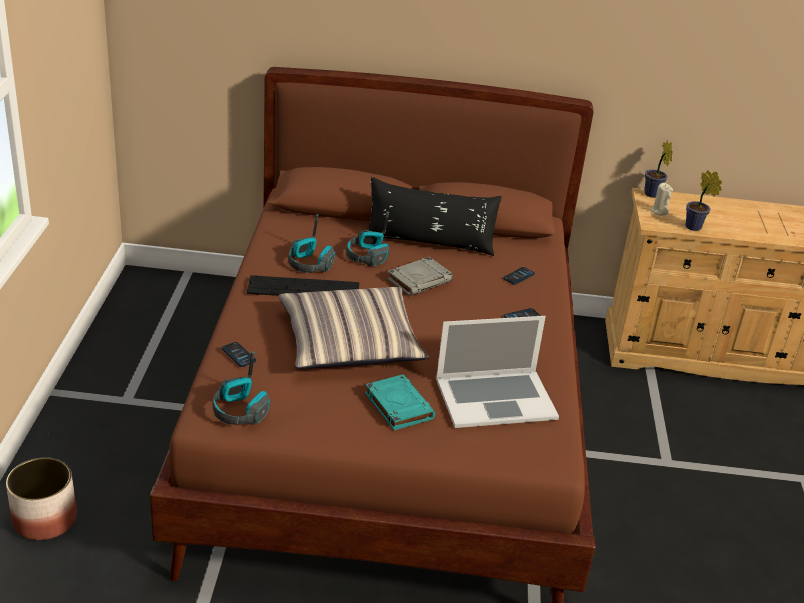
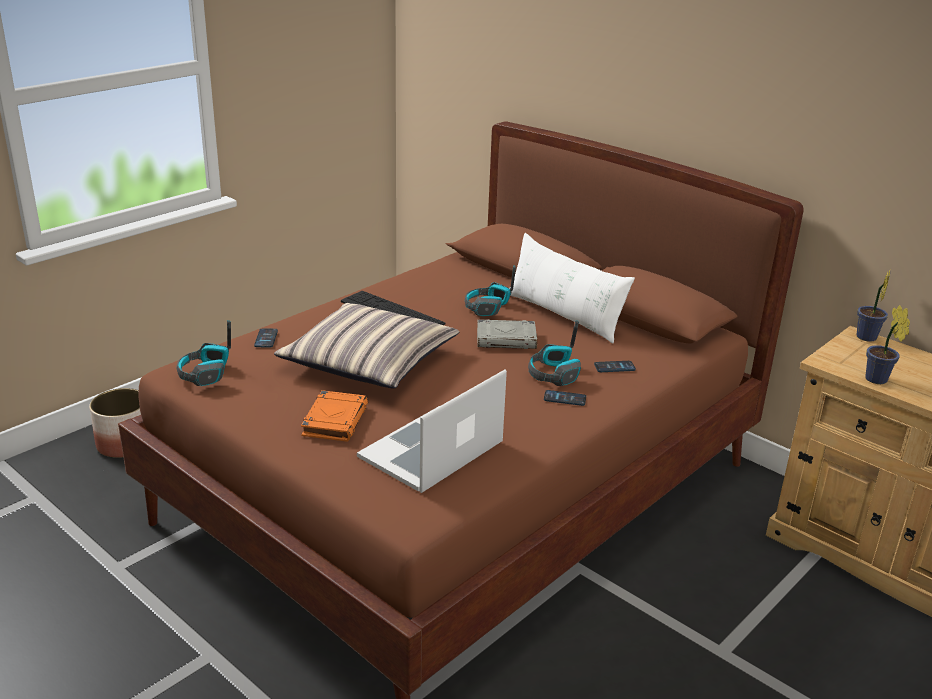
camera: 40 degrees right, 5 degrees down
(310, 263) = (427, 298): headphones -> headphones (554, 374)
(398, 405) = (335, 420): turquoise book -> orange book
(429, 242) = (563, 315): black pillow -> white pillow
(495, 398) = (432, 449): laptop -> laptop turned 105 degrees clockwise
(659, 211) = (851, 353): beige candle -> none

